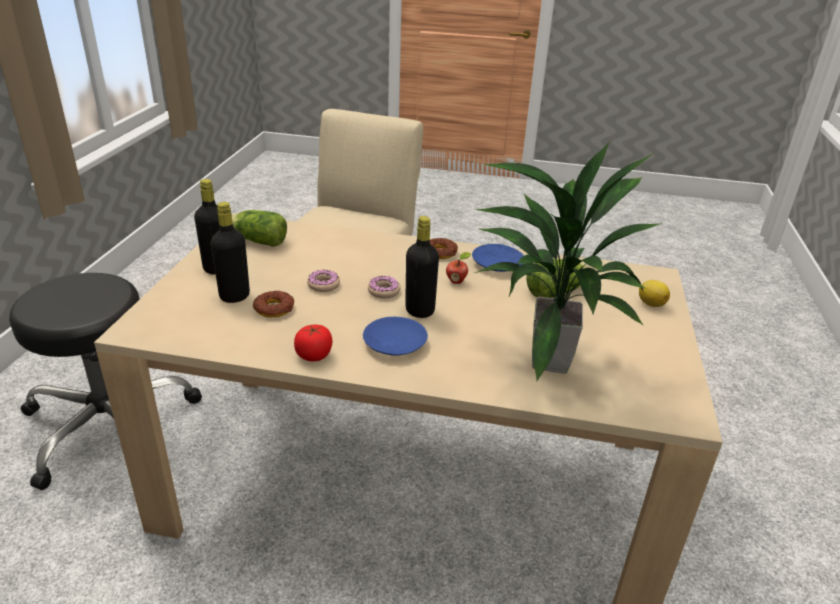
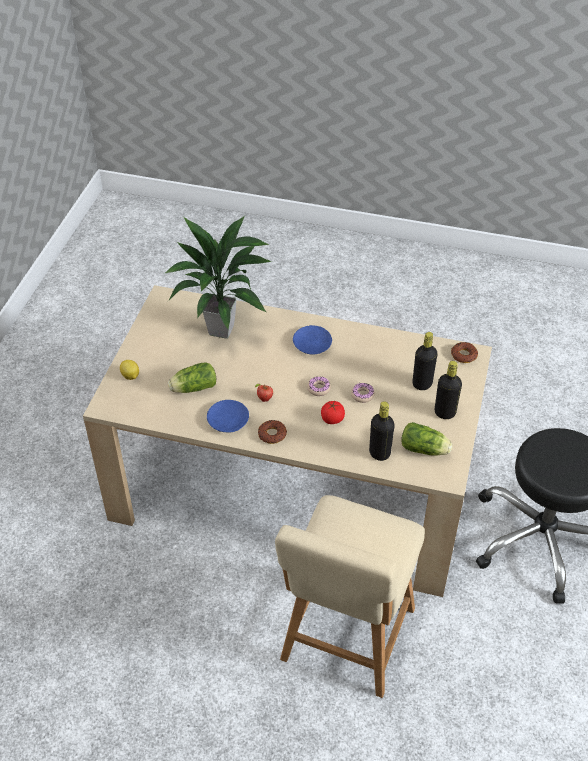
camera: 175 degrees left, 15 degrees up
(274, 308) = (392, 372): donut -> donut (463, 355)
(314, 355) = (359, 335): tomato -> tomato (332, 419)
(420, 311) = (294, 370): black bottle -> black bottle (379, 453)

